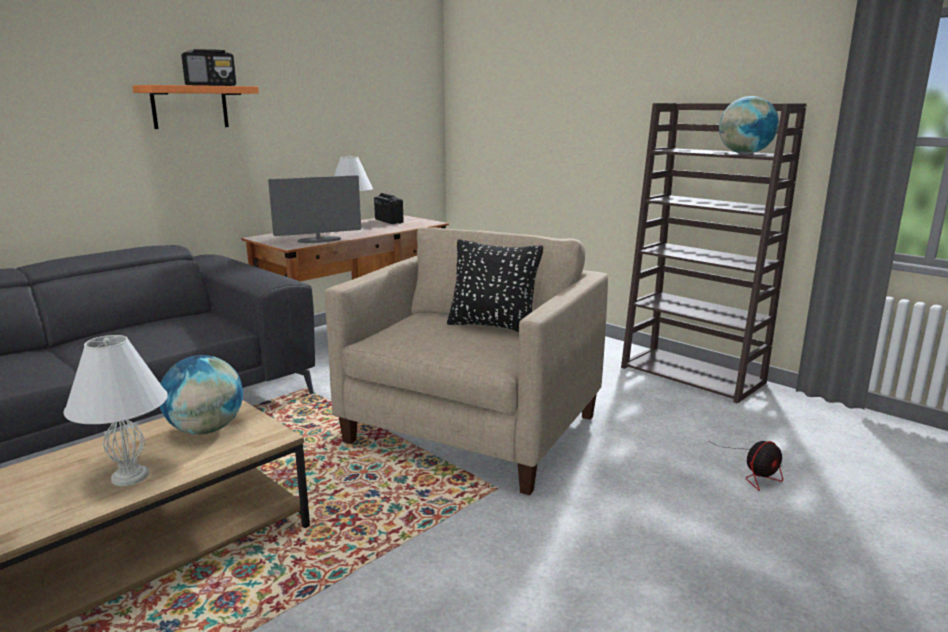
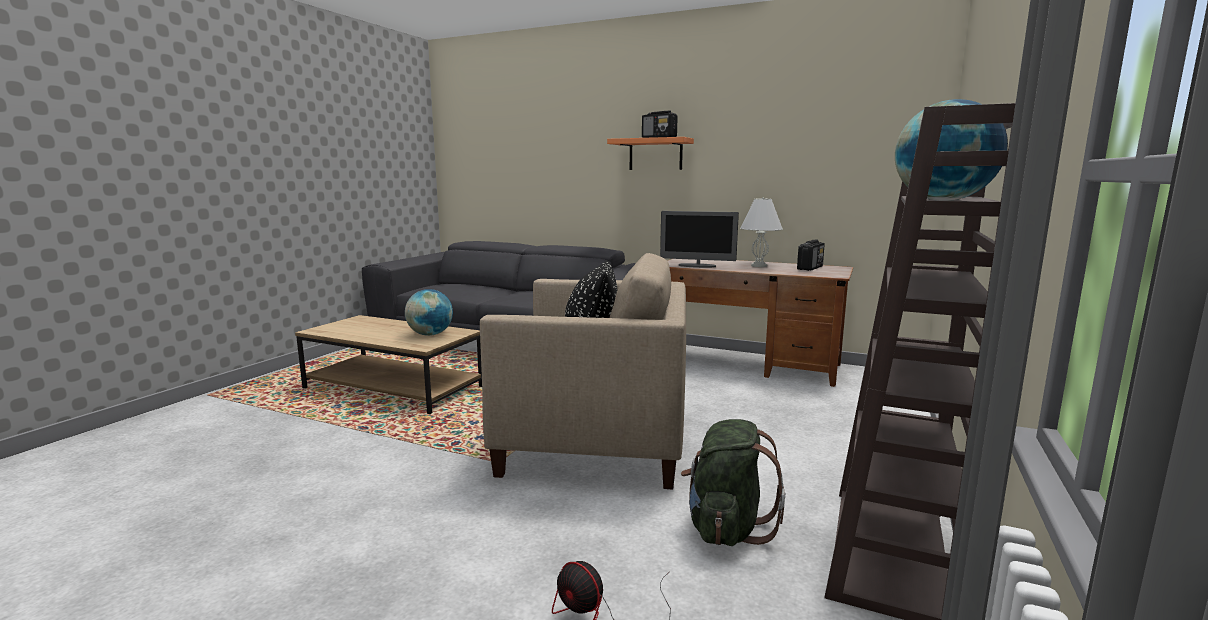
camera: 70 degrees right, 5 degrees down
(130, 477) = (374, 334): white table lamp -> none
(319, 240) = (697, 266): monitor -> monitor turned 150 degrees clockwise
(655, 410) = (726, 528): none -> green backpack

